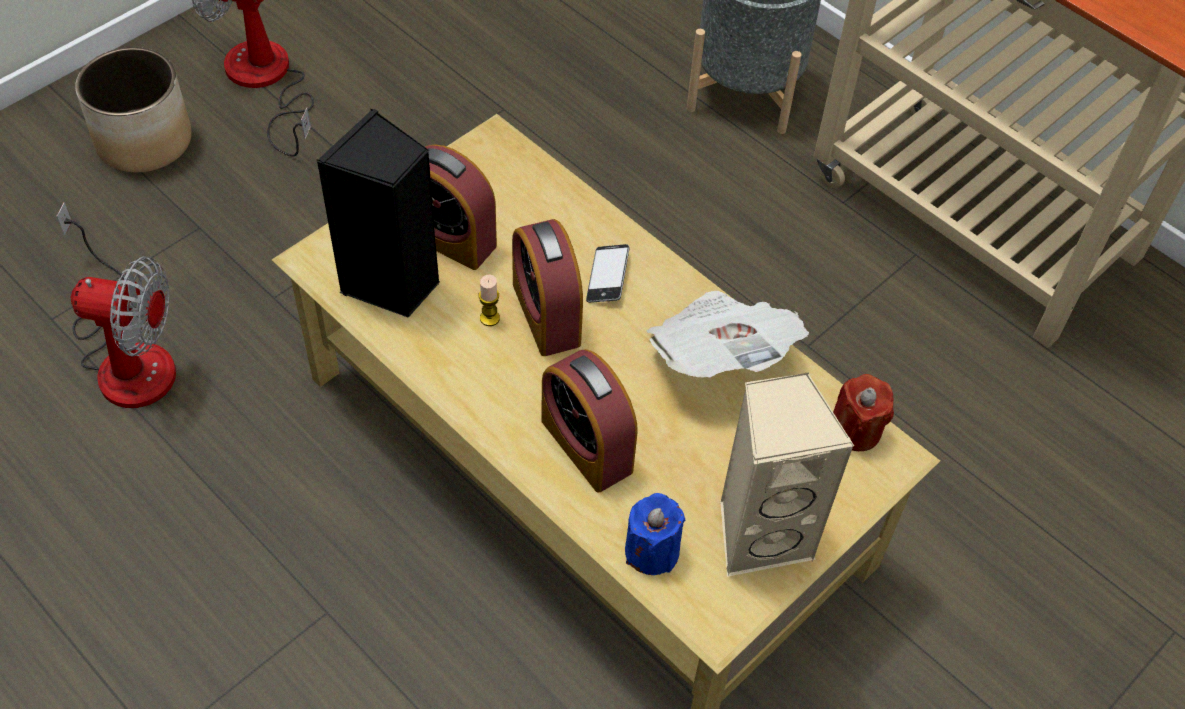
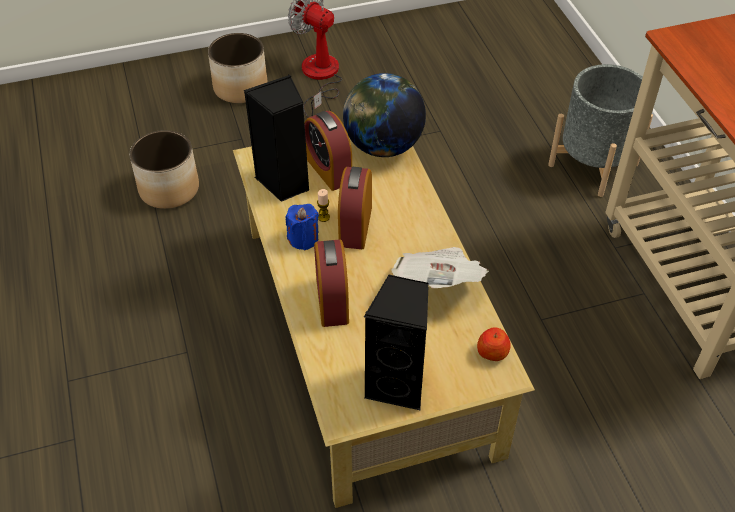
camera: 30 degrees right, 5 degrees down
(128, 355) = (169, 188): fan -> planter
(507, 170) = (383, 146): none -> globe
(607, 277) = (402, 219): phone -> none
(652, 551) = (331, 368): blue candle -> blue candle (303, 239)
(760, 533) = (398, 384): beige speaker -> black speaker
(855, 430) = (492, 352): red candle -> apple

